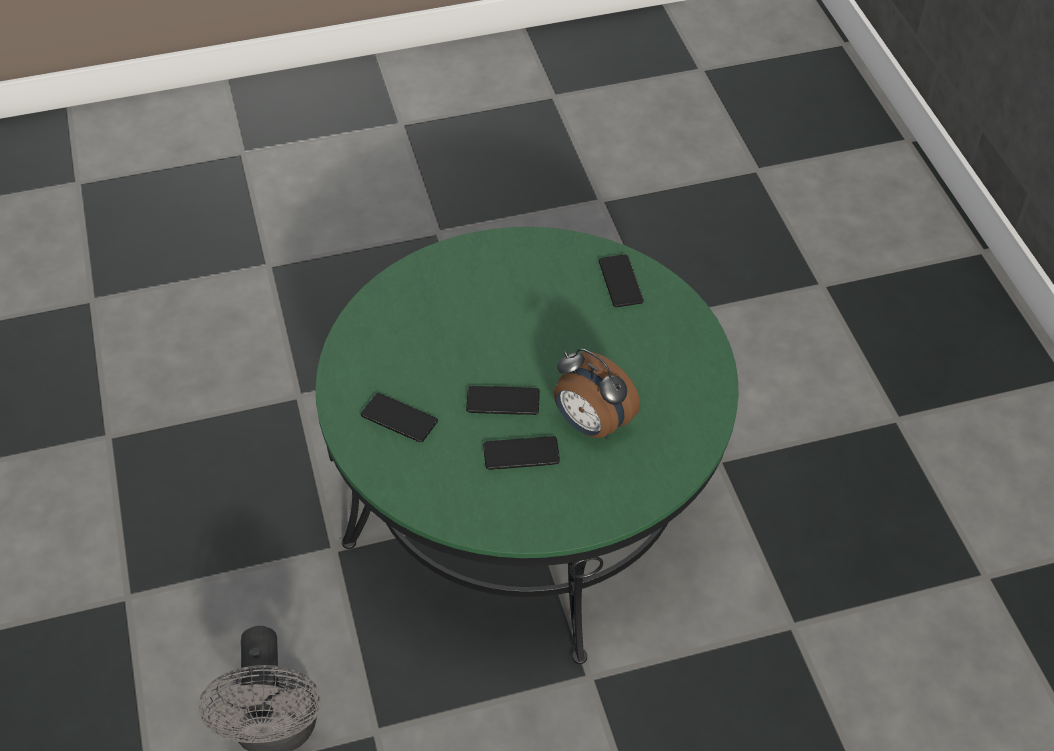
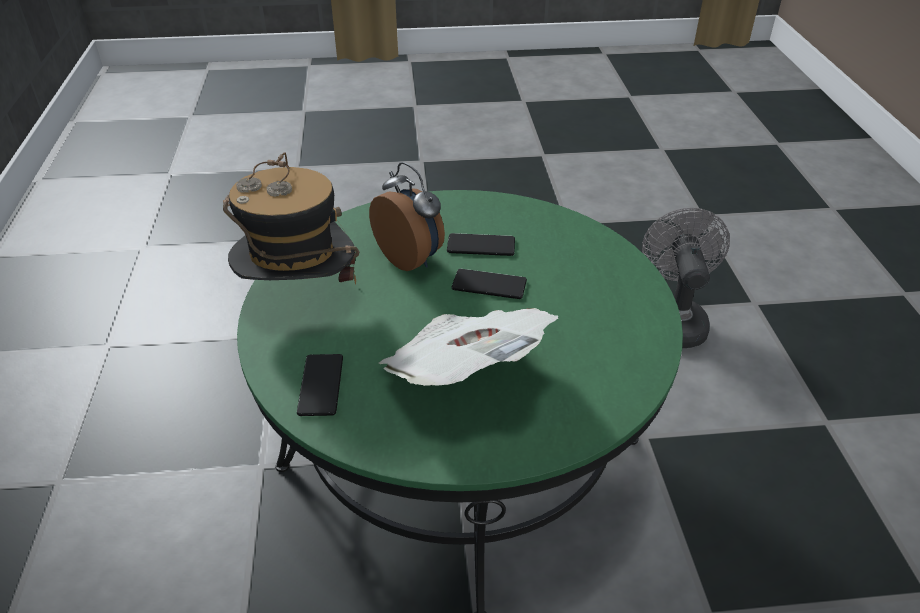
camera: 170 degrees left, 10 degrees down
(399, 418) = (592, 283): phone -> none
(507, 306) = (464, 373): none -> newspaper
(679, 358) = (300, 300): none -> hat

